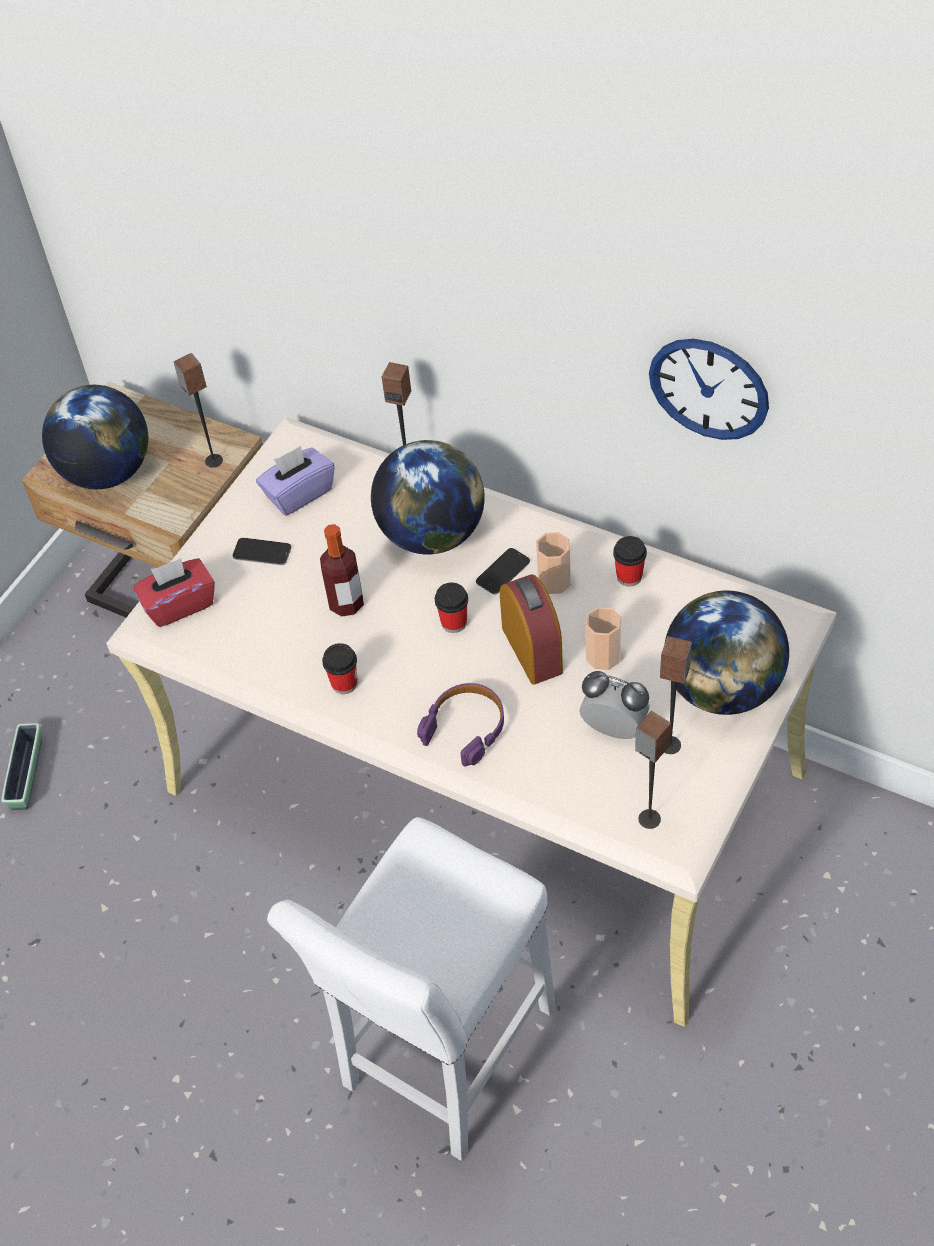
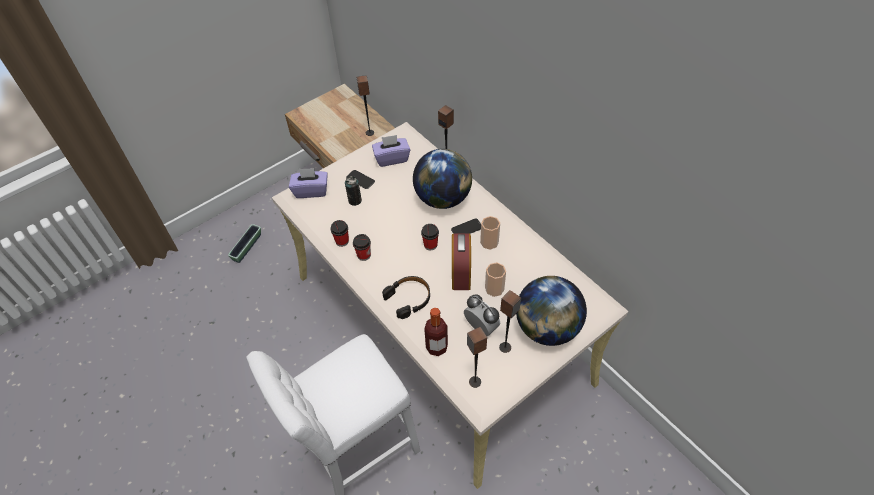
camera: 20 degrees right, 0 degrees up
(107, 472) = (322, 122): globe -> none
(179, 604) = (311, 190): red tissue box -> purple tissue box
(273, 593) = (355, 200): none -> can
(346, 603) = (385, 217): bottle -> bottle (436, 347)
(466, 727) = (409, 298): purple headphones -> black headphones
(629, 576) = (528, 253): cup -> cup (342, 241)
(709, 388) = (589, 166): wall clock -> none

